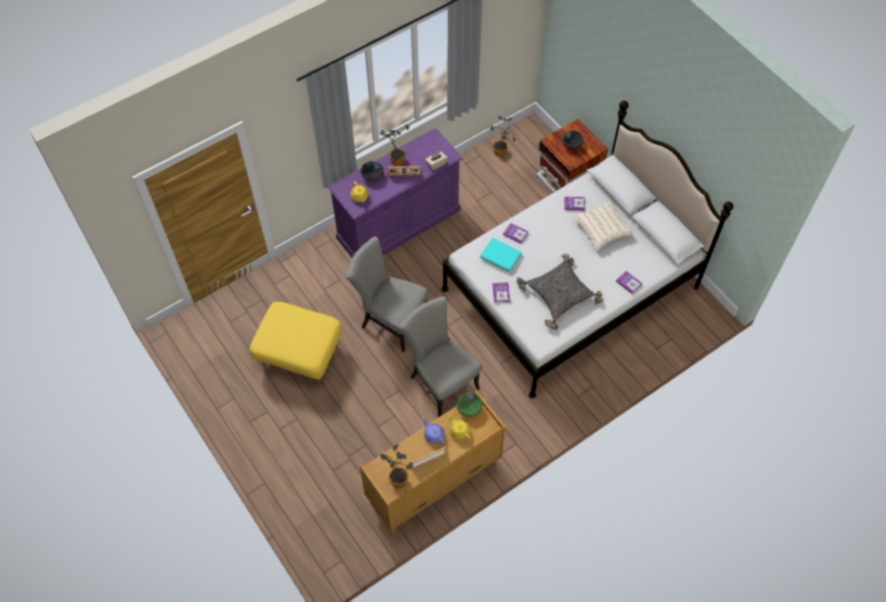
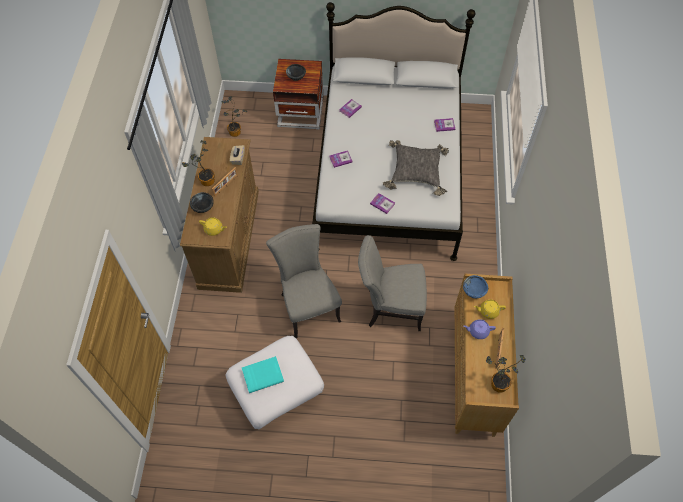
camera: 50 degrees left, 0 degrees up
(299, 354) = (277, 393): yellow ottoman -> white ottoman
(390, 320) = (307, 305): grey chair -> grey chair turned 90 degrees clockwise
(400, 224) = (230, 237): purple cabinet -> brown cabinet
(469, 408) = (474, 291): green bowl -> blue bowl
(501, 255) = (351, 181): turquoise book -> turquoise book (262, 374)
(602, 229) = (387, 108): beige pillow -> none

